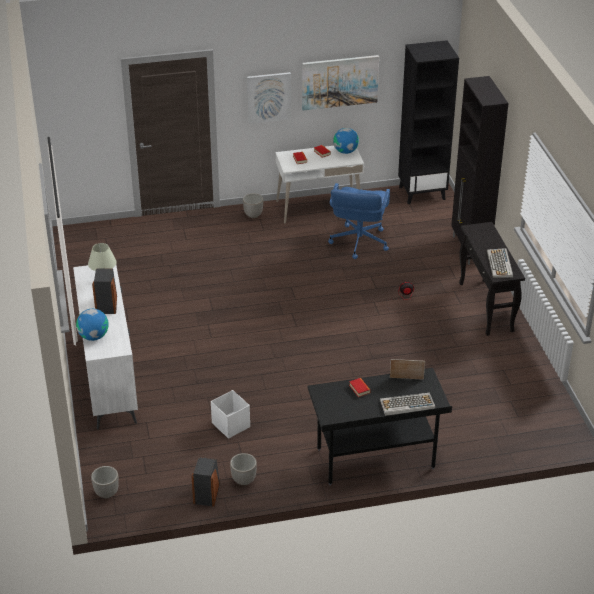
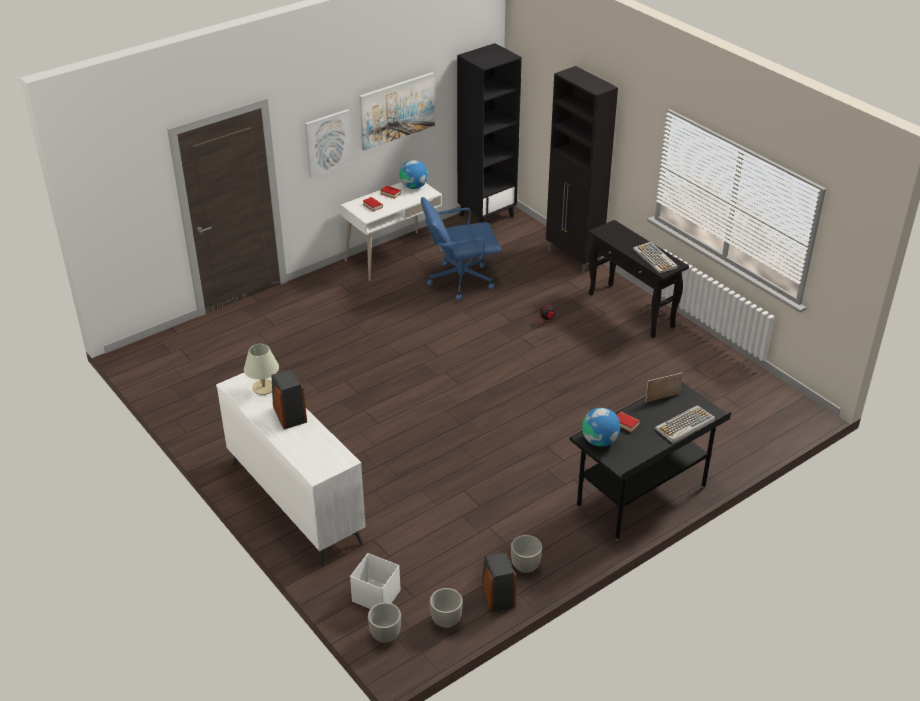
camera: 25 degrees left, 0 degrees up
(93, 336) = (301, 455): globe -> globe (599, 441)
(230, 425) = (467, 511): white storage box -> white storage box (376, 596)
(253, 215) = (330, 281): planter -> planter (446, 621)
(358, 242) = (460, 280): blue office chair -> blue office chair turned 90 degrees clockwise

